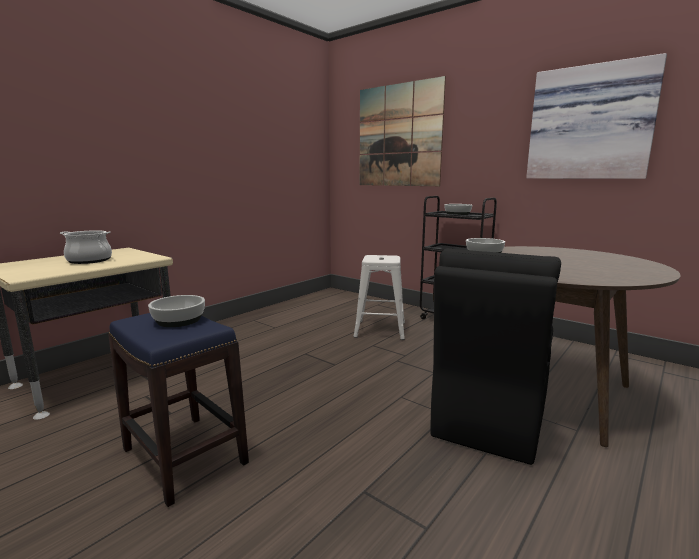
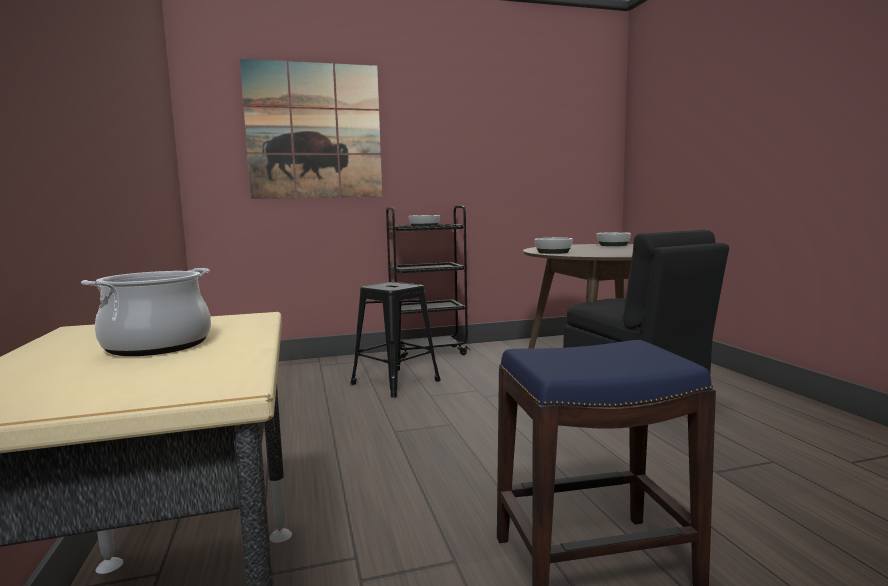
camera: 55 degrees left, 5 degrees down
(179, 320) = (583, 353): bowl -> bowl (613, 245)
(380, 330) = (396, 382): white stool -> black stool
(590, 123) = (525, 136): picture -> none

